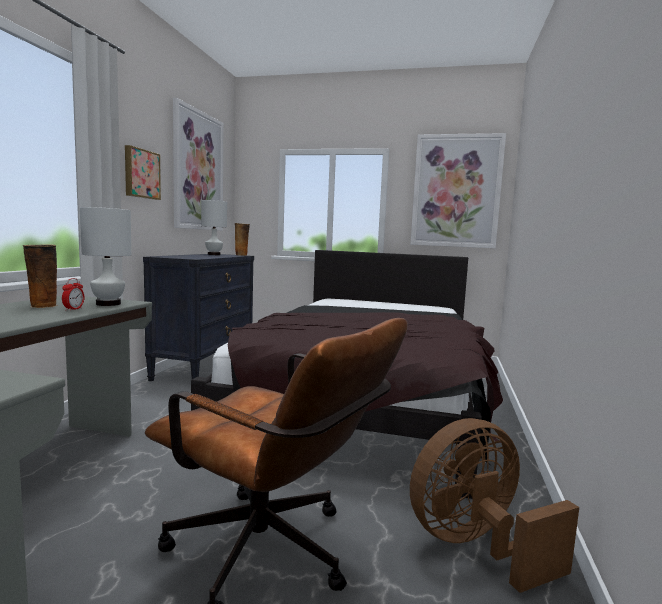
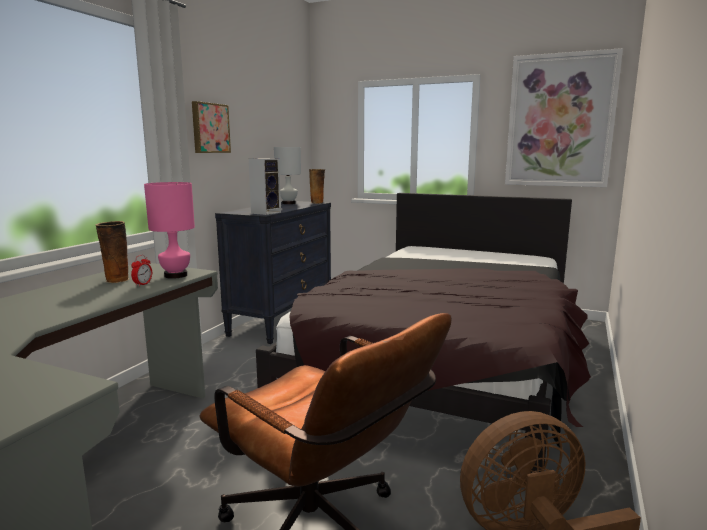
camera: 10 degrees right, 5 degrees up
(108, 304) = (175, 275): white table lamp -> pink table lamp
(195, 258) = (266, 212): none -> speaker
(198, 171) = (270, 115): picture -> none

